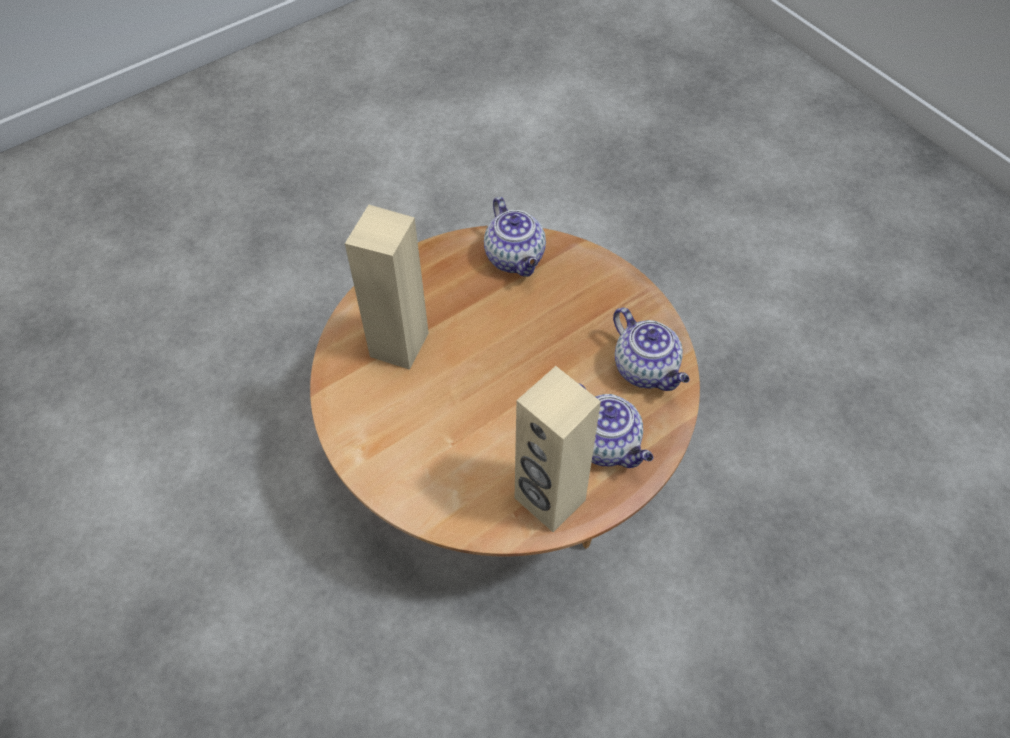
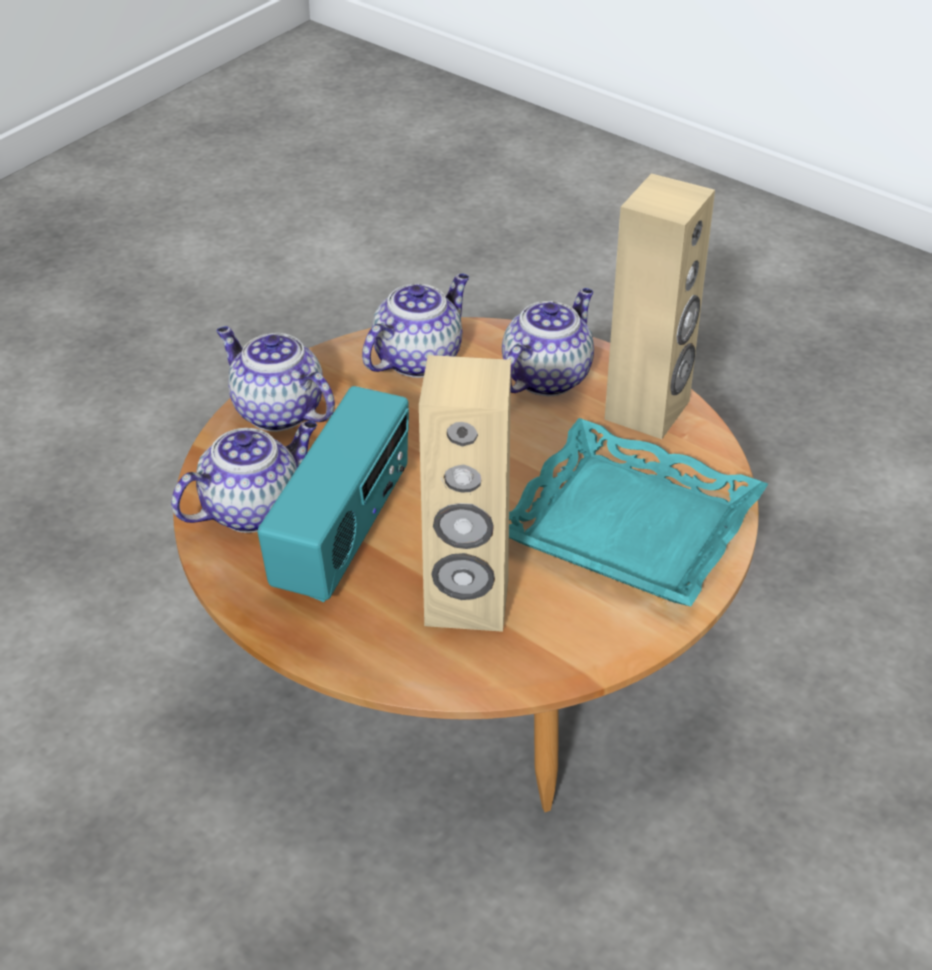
camera: 105 degrees left, 15 degrees down
(431, 447) = (627, 528): none -> turquoise tray
(477, 297) = (344, 536): none -> radio
(606, 282) = (276, 411): none -> teapot

